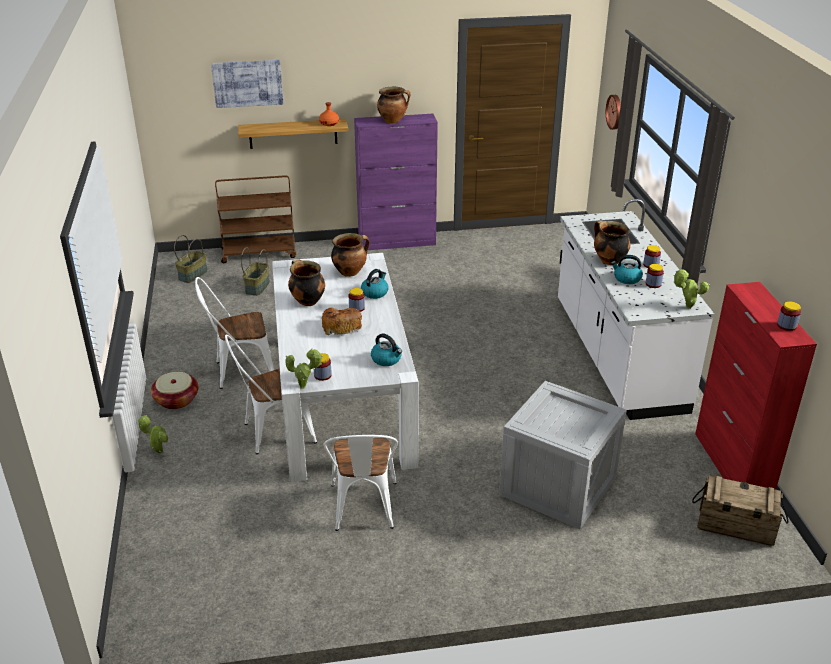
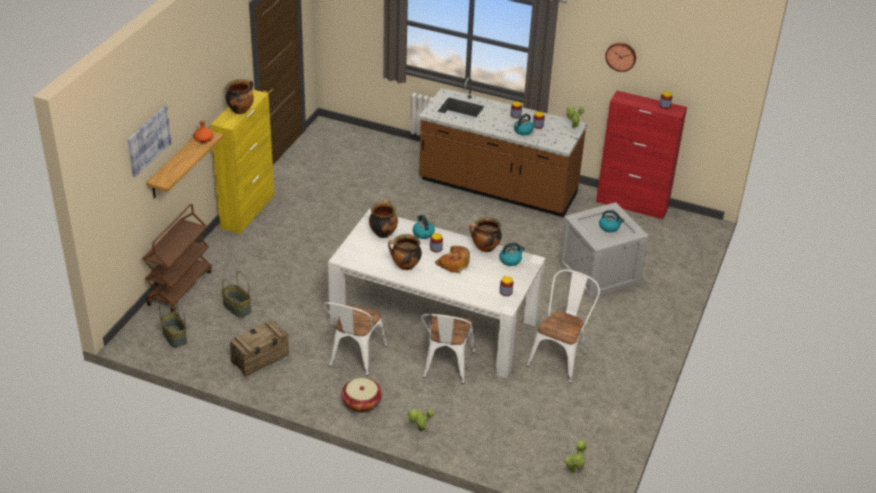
camera: 60 degrees left, 5 degrees up
(305, 387) = (513, 303): potted plant -> potted plant (574, 470)
(364, 510) = (560, 357): white chair -> white chair turned 90 degrees counterclockwise
(397, 242) = (248, 211): purple cabinet -> yellow cabinet
(570, 423) = (609, 227): none -> kettle
(608, 261) = (495, 127): cooking pot -> cooking pot (485, 248)
(615, 112) = (356, 21): wall clock -> wall clock (621, 56)
(617, 356) = (497, 189): white counter -> brown counter
(735, 526) = (677, 230): crate -> crate (260, 359)

